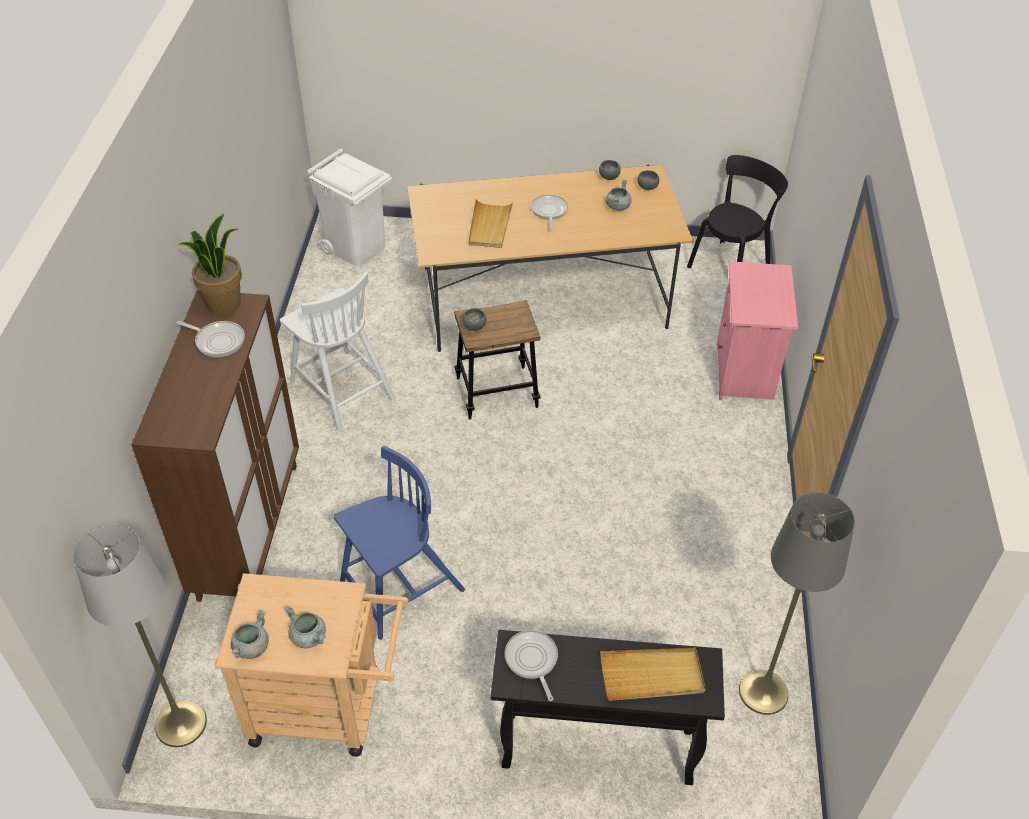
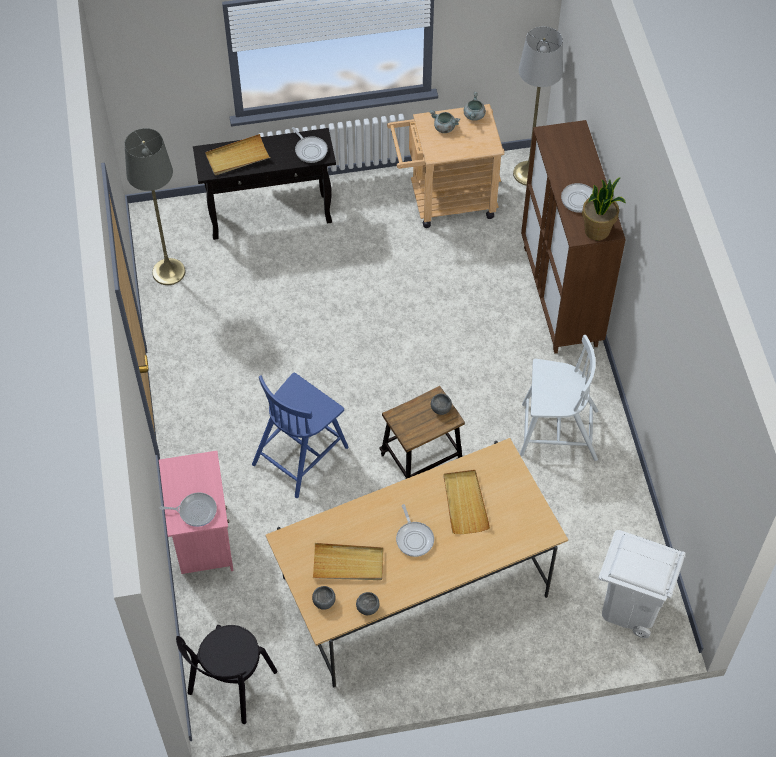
camera: 165 degrees right, 10 degrees up
(341, 388) = (557, 432): white chair -> white chair turned 150 degrees clockwise
(400, 588) = (432, 281): blue chair -> blue chair (301, 454)
(617, 206) = (348, 564): grey cooking pot -> beige tray
(761, 277) = (195, 511): none -> frying pan

